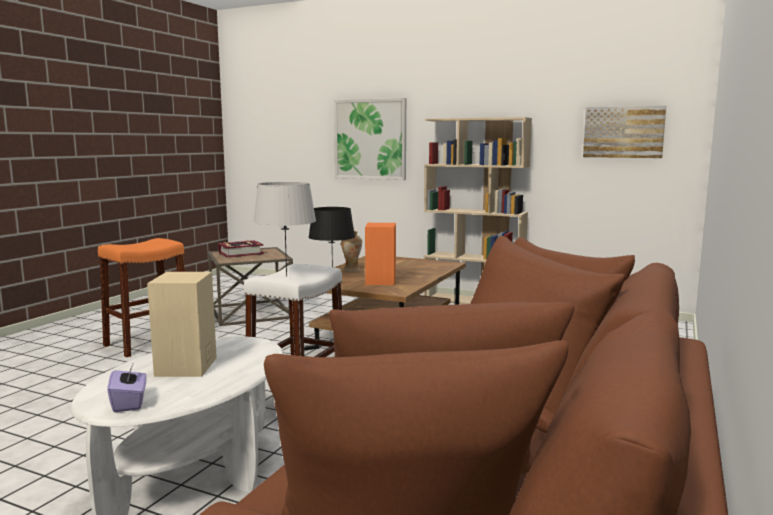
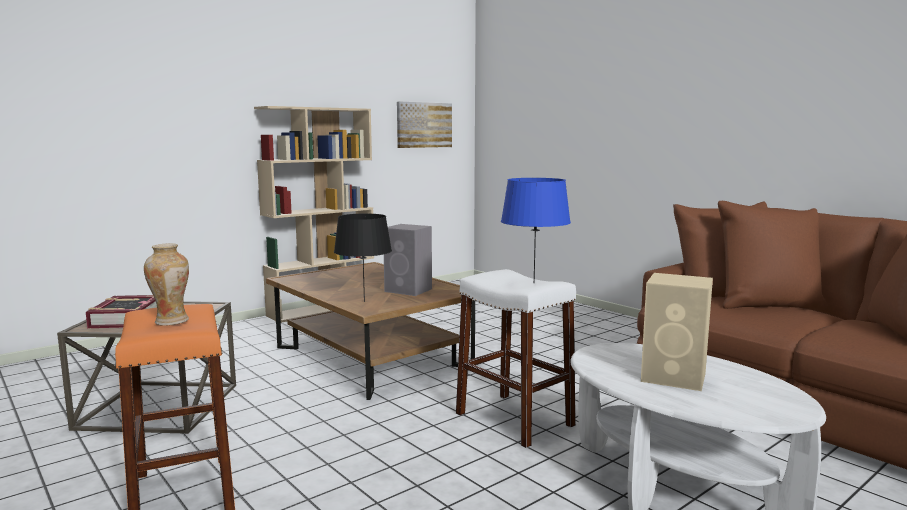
camera: 65 degrees left, 0 degrees up
(129, 403) = (779, 402): purple tissue box -> none
(286, 276) = (534, 283): grey table lamp -> blue table lamp
(351, 270) = (336, 292): vase -> vase (171, 321)
(370, 139) = (161, 130): picture -> none
(380, 281) = (409, 290): orange speaker -> grey speaker

